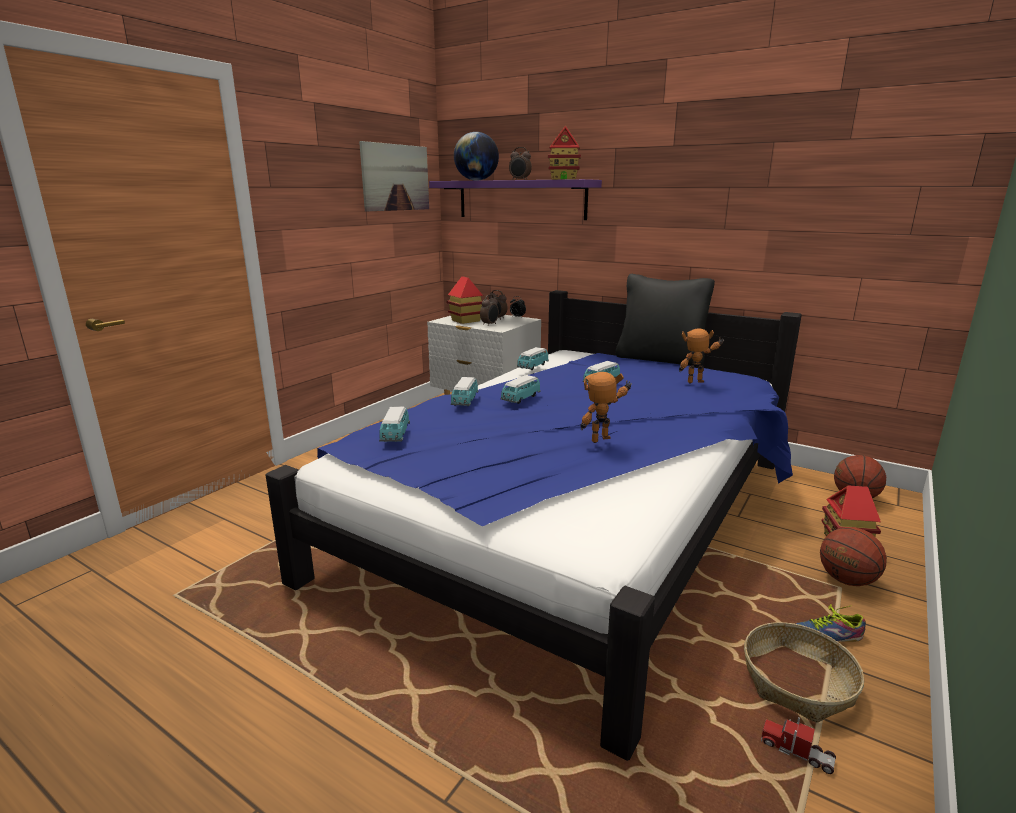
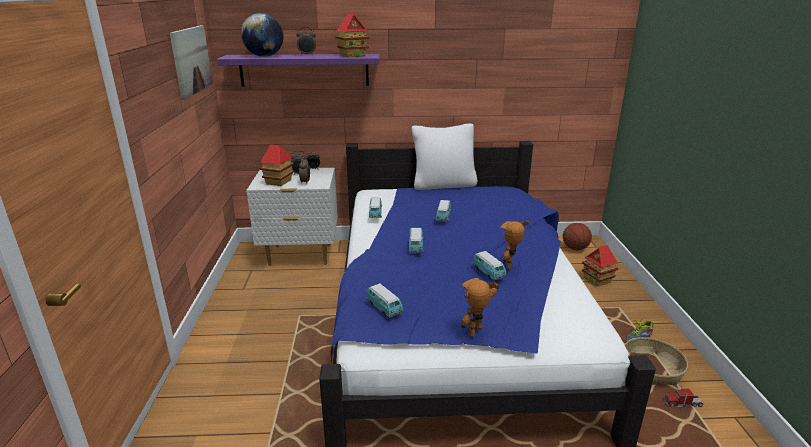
camera: 35 degrees left, 5 degrees up
(465, 401) = (383, 261): toy car -> toy car (488, 273)
(660, 358) = (443, 185): black pillow -> white pillow
(697, 383) = (494, 202): toy robot -> toy robot (478, 333)
(846, 580) = (617, 302): basketball -> none

